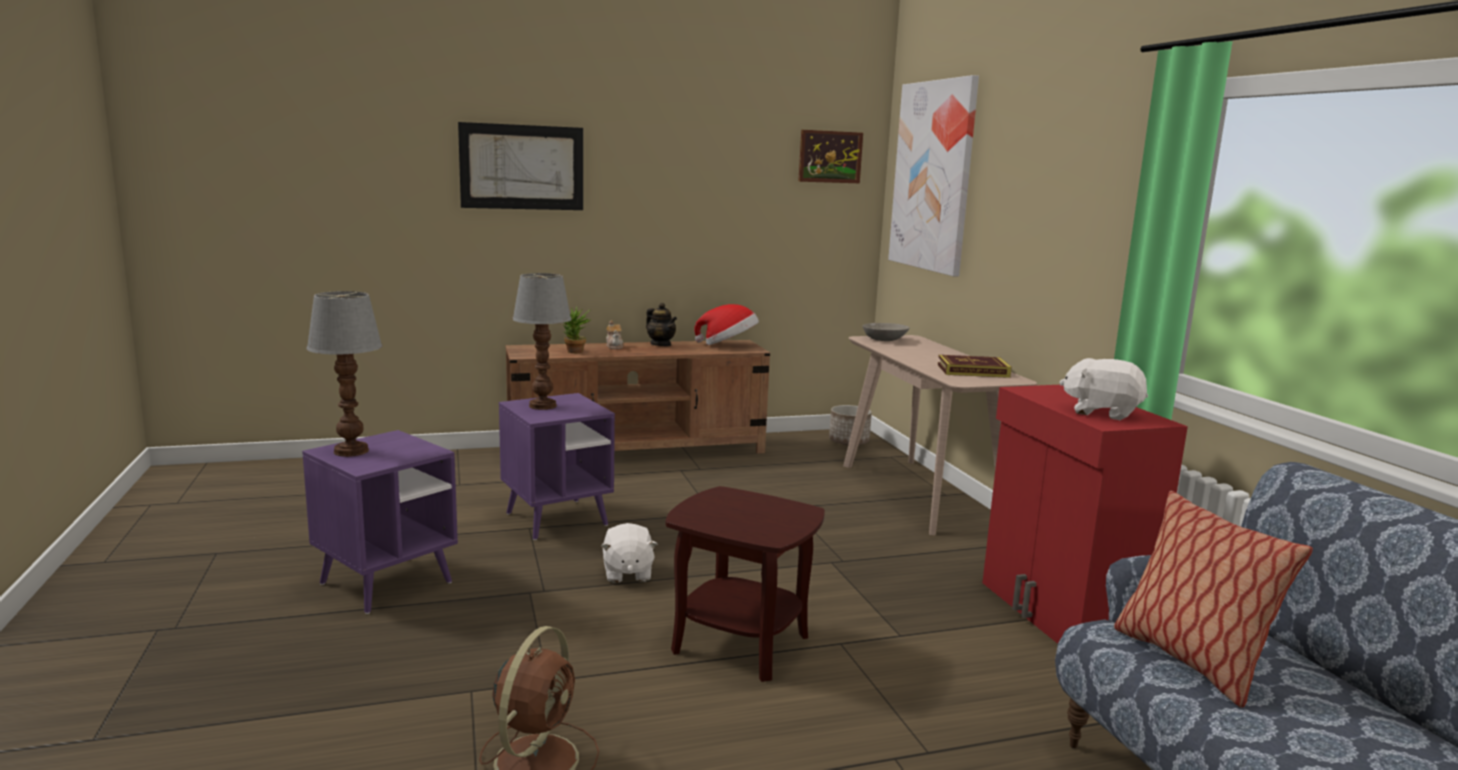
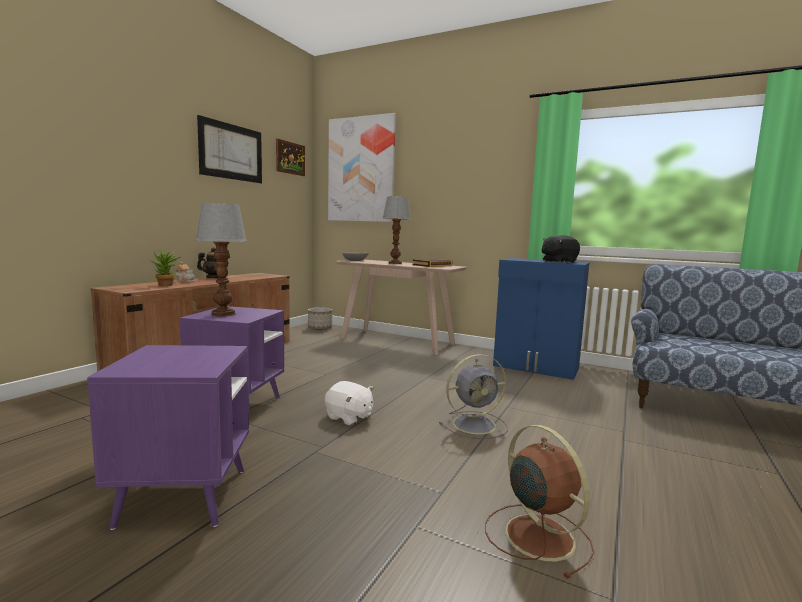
camera: 45 degrees left, 5 degrees down
(352, 451) = (151, 364): table lamp -> table lamp (395, 263)
(522, 167) = (96, 132): picture -> picture (231, 152)
(728, 345) = (256, 275): hat -> none
(741, 643) = (476, 424): brown side table -> grey fan
(1059, 614) = (536, 367): red cabinet -> blue cabinet
(1101, 412) = (558, 261): white plush toy -> black plush toy
(1189, 661) = (694, 345): pillow -> none

